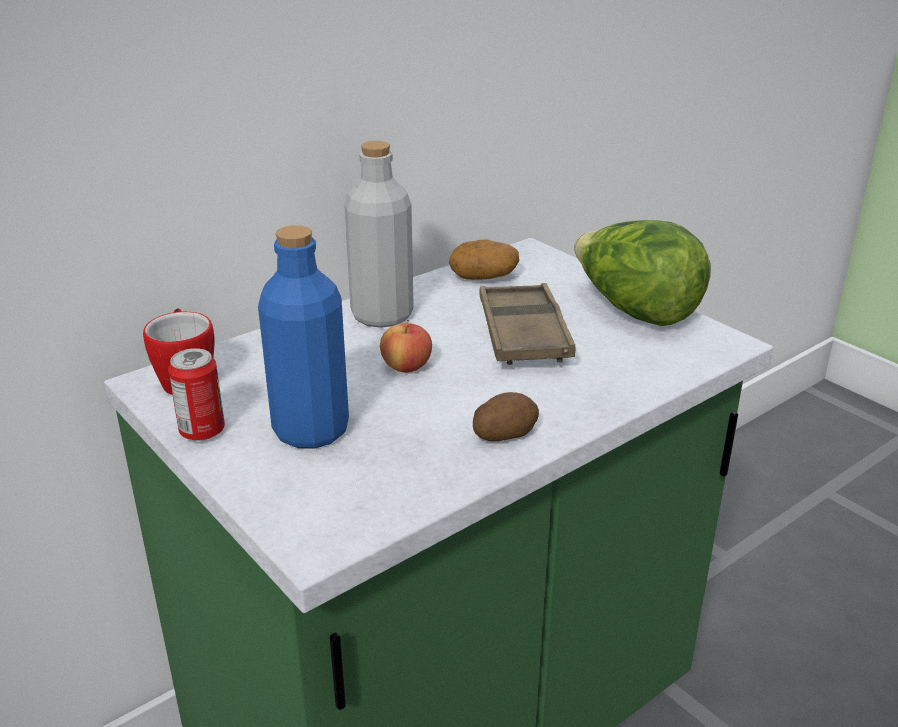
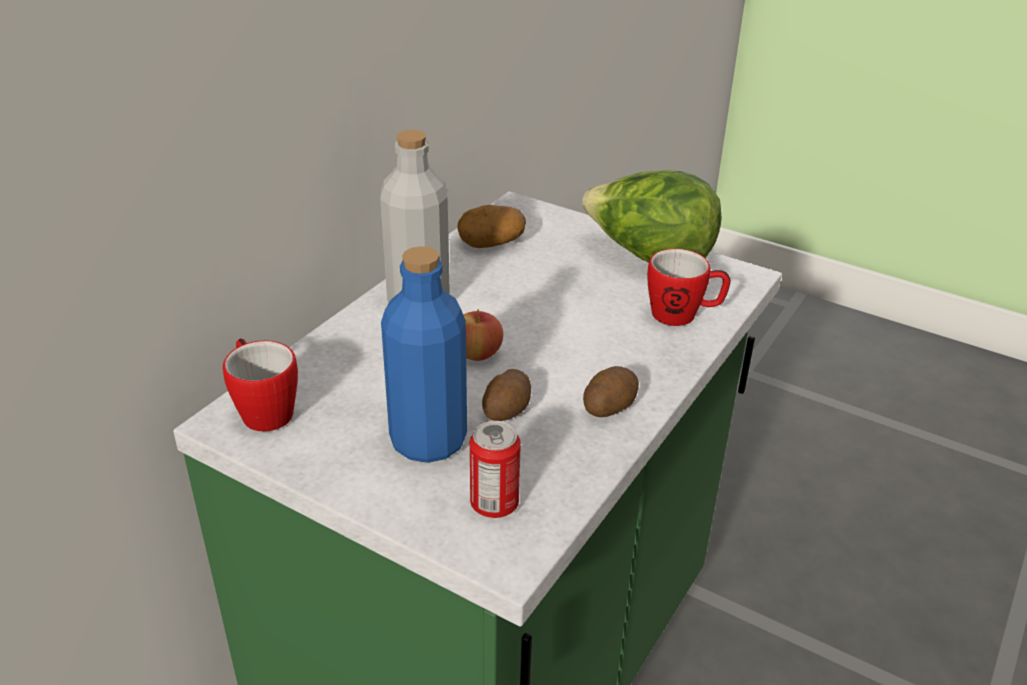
camera: 20 degrees left, 5 degrees up
(202, 431) = (320, 465): can -> can (494, 504)
(402, 419) = (507, 411): none -> potato
(523, 333) = (563, 298): brown tray -> none
(636, 367) = (683, 315): none -> mug

